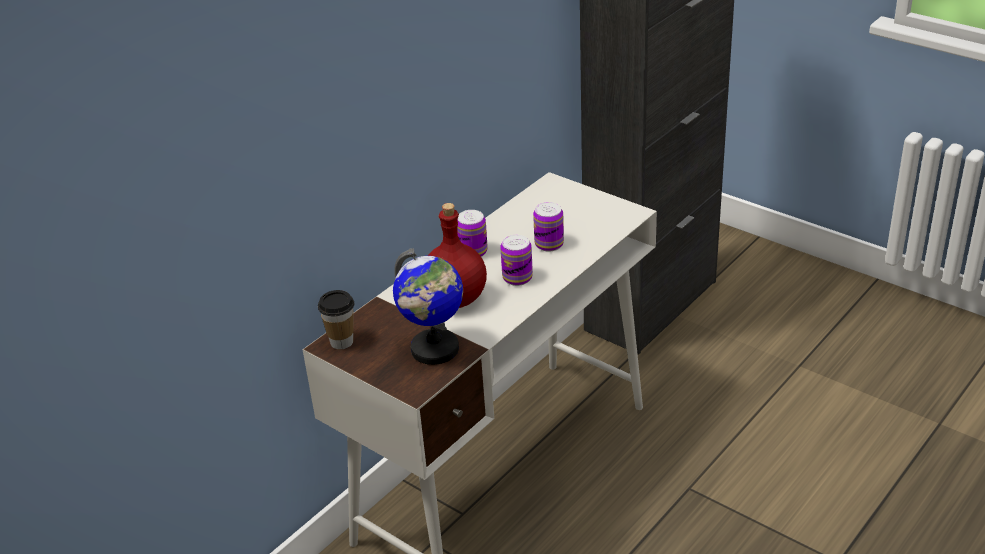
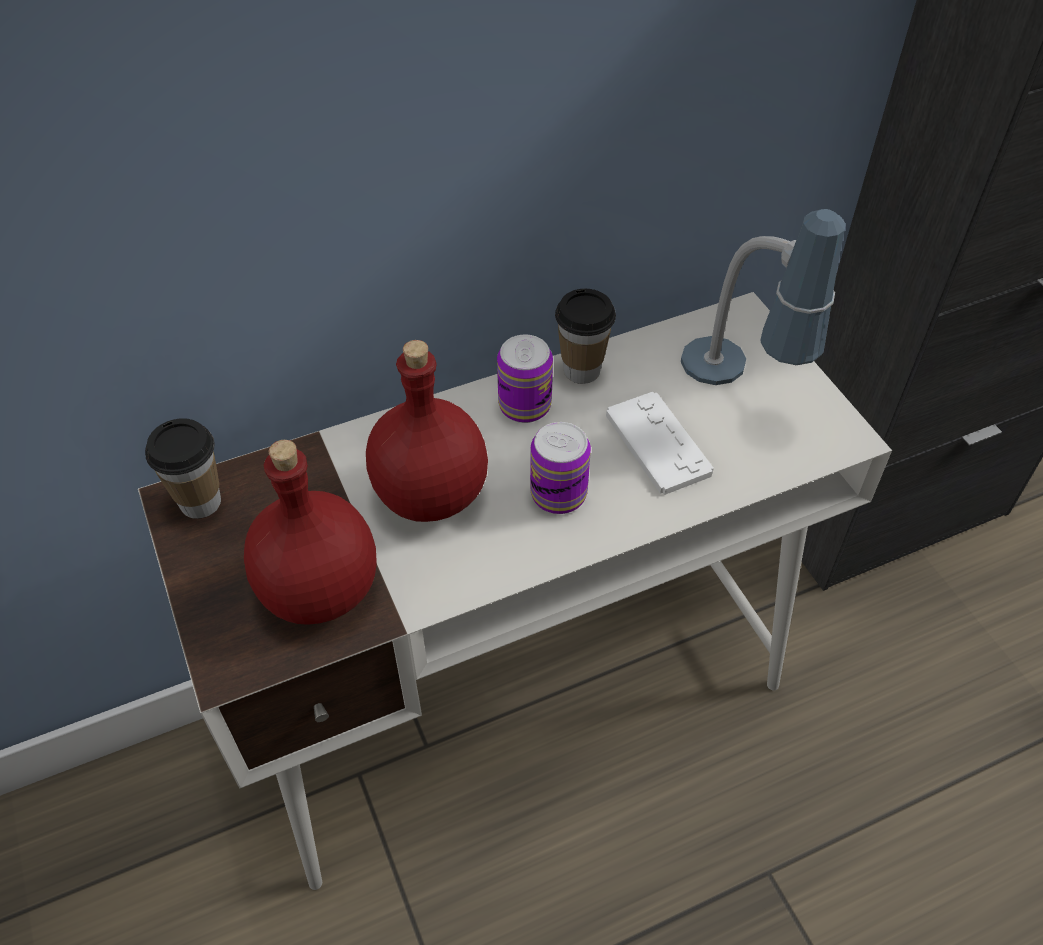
camera: 25 degrees right, 15 degrees up
(435, 349) = (322, 590): globe -> red bottle
(489, 229) = (582, 370): none -> cup
(549, 244) = (658, 444): can -> white game controller
(572, 212) = (739, 391): none -> table lamp

